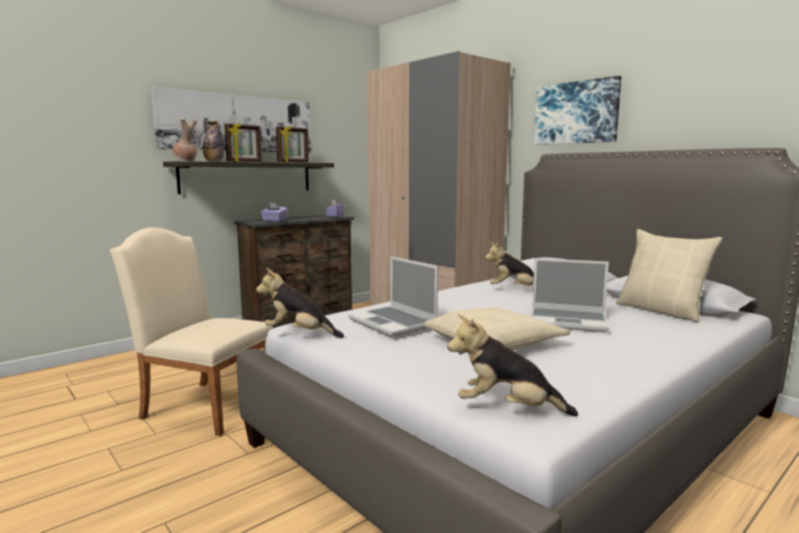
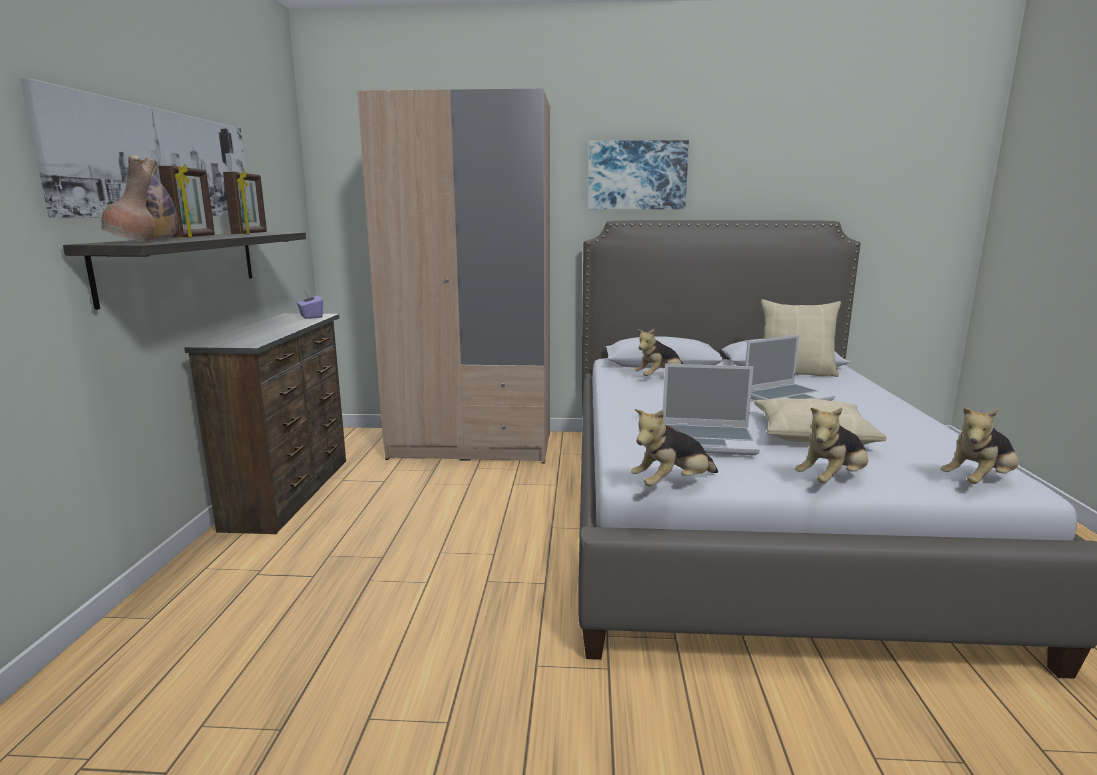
camera: 45 degrees left, 5 degrees up
(203, 405) = (423, 653): beige chair -> none
(274, 221) = (260, 337): purple tissue box -> none
(394, 365) = (832, 480): none -> plush toy

